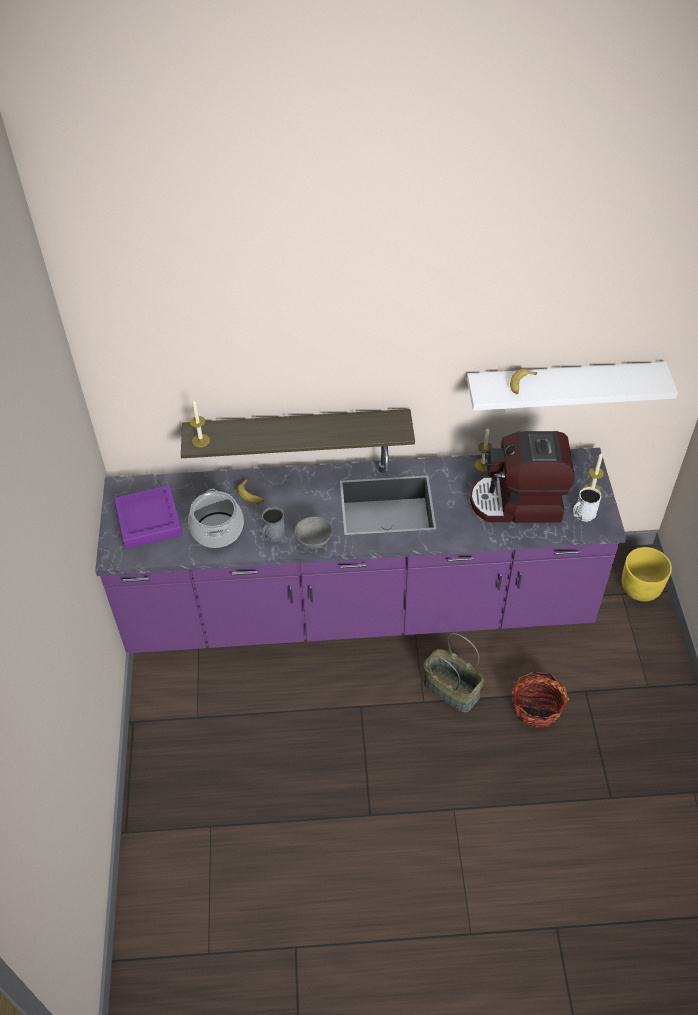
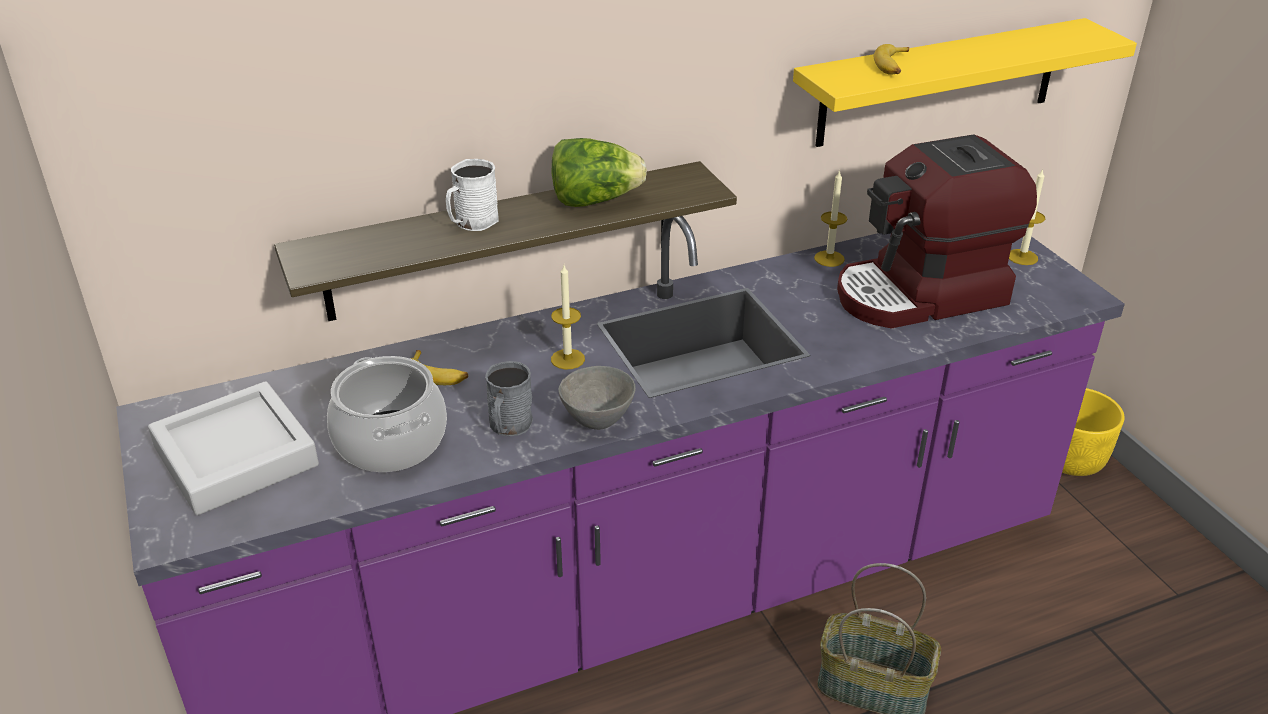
camera: 20 degrees left, 15 degrees down
(149, 521) = (236, 456): purple tray -> grey tray
(201, 440) = (325, 261): candle -> candle (567, 359)
(342, 427) = (595, 200): none -> lettuce
(536, 707) = (1030, 677): basket -> none
(563, 385) = (939, 83): white shelf -> yellow shelf
(582, 514) = (1034, 289): white mug -> white mug (472, 223)

